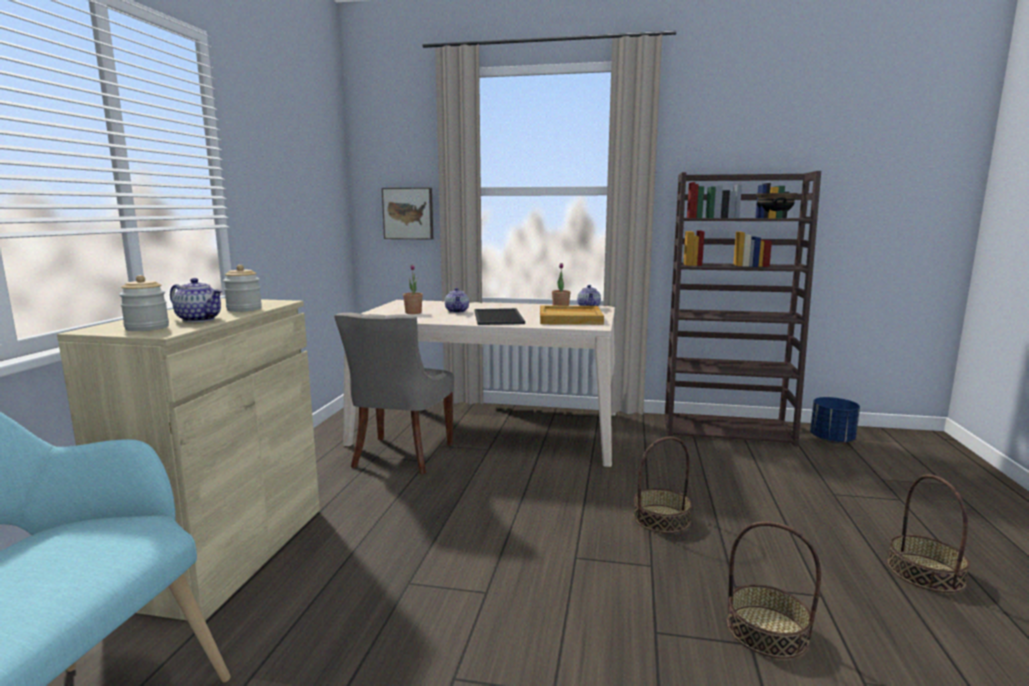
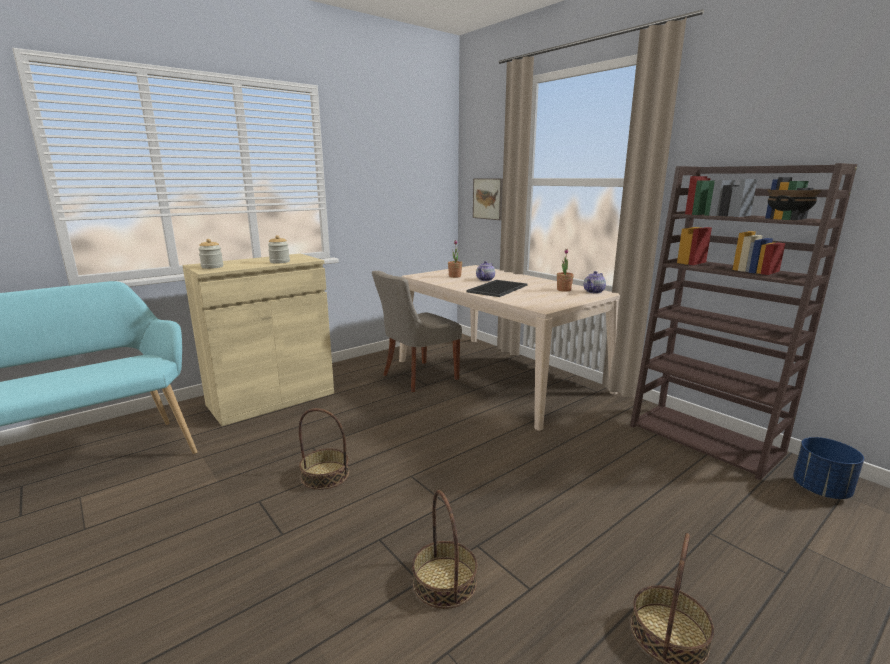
camera: 40 degrees right, 5 degrees up
(200, 319) = (243, 265): teapot -> none
(570, 318) = (547, 298): beige tray -> none
(661, 518) = (509, 479): basket -> basket (325, 475)

